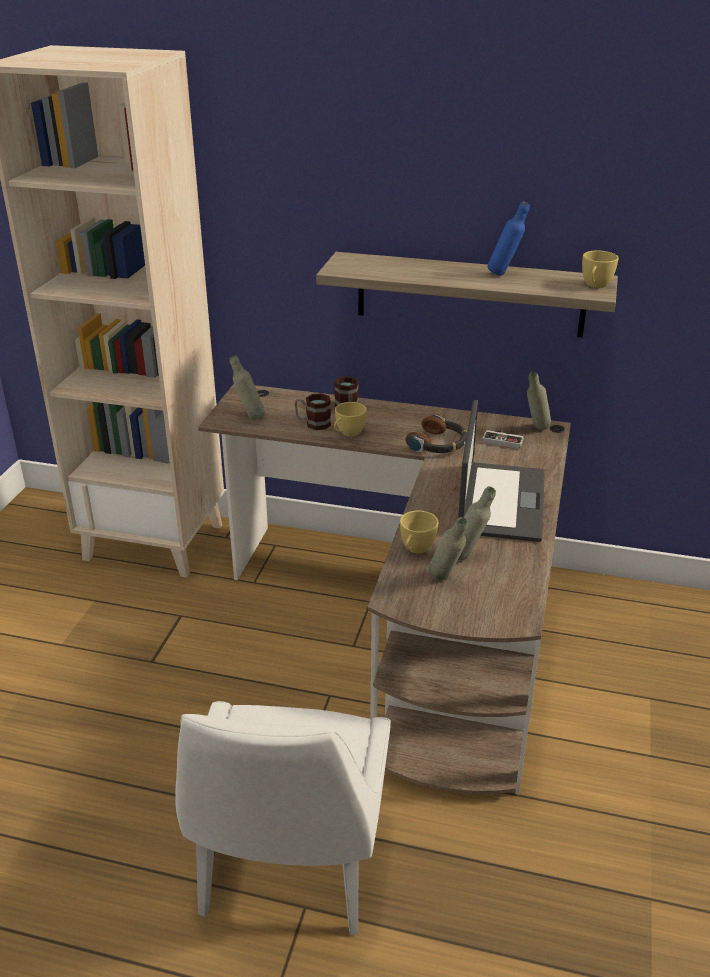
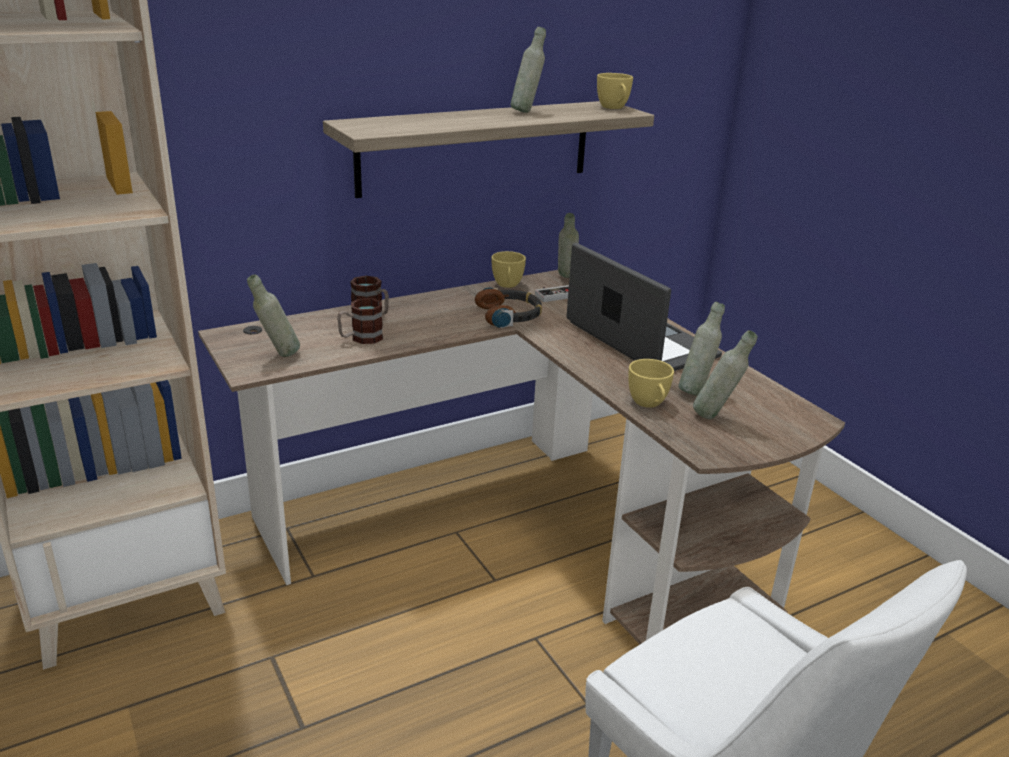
camera: 45 degrees left, 5 degrees down
(348, 434) = (413, 335): yellow cup -> yellow cup (507, 286)
(504, 274) = (526, 111): blue bottle -> grey bottle

